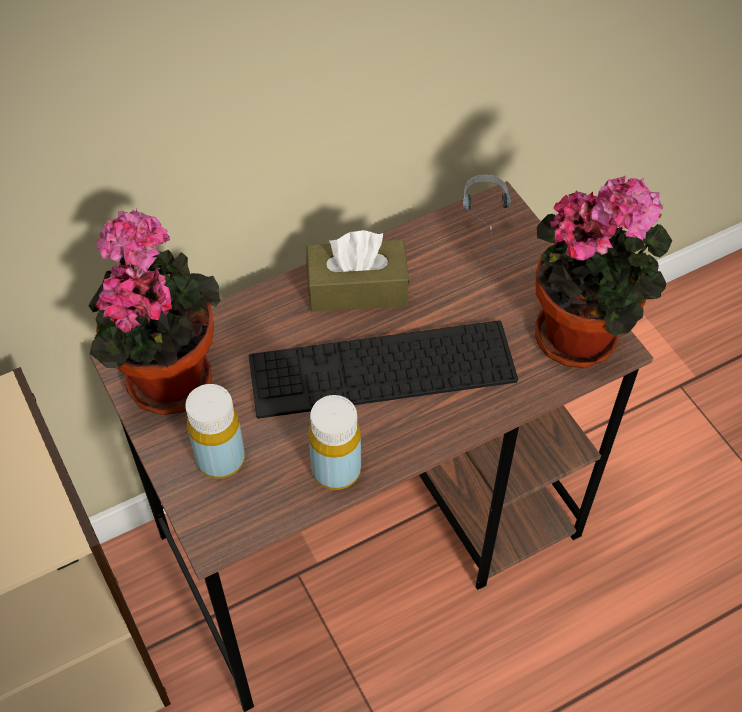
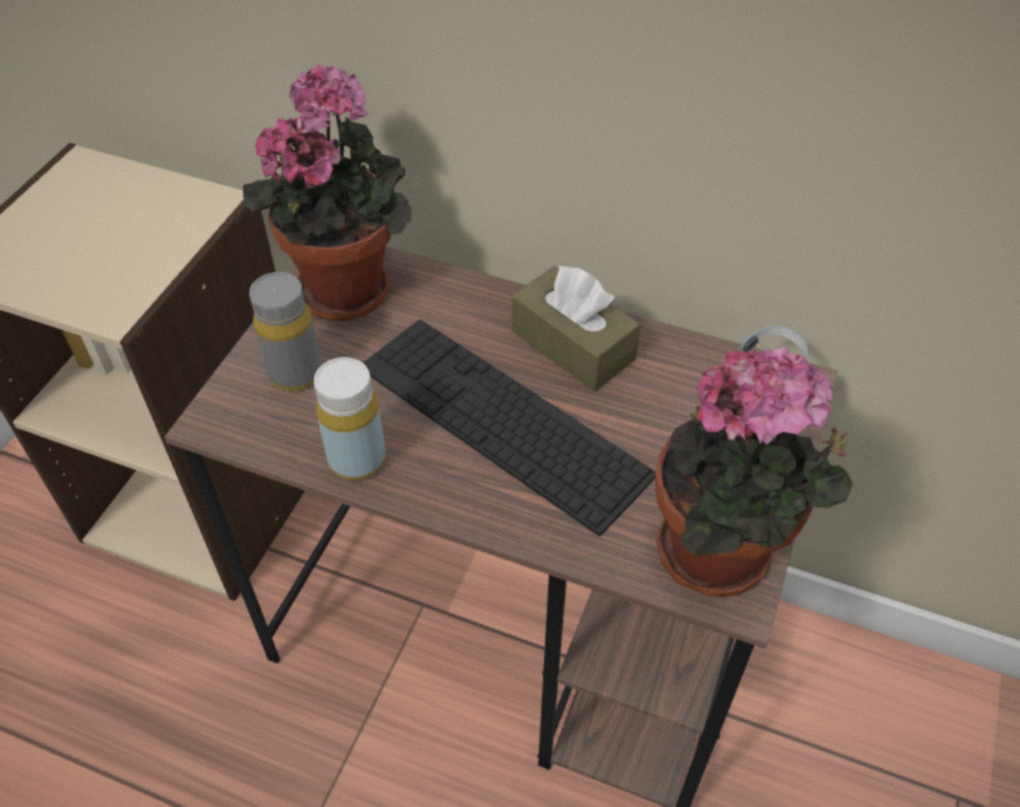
camera: 50 degrees right, 5 degrees down
(220, 459) = (295, 373): yellow bottle -> grey bottle

